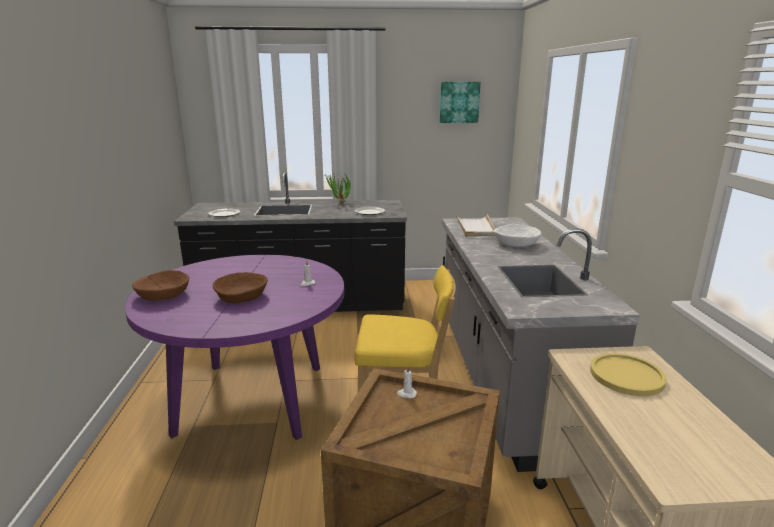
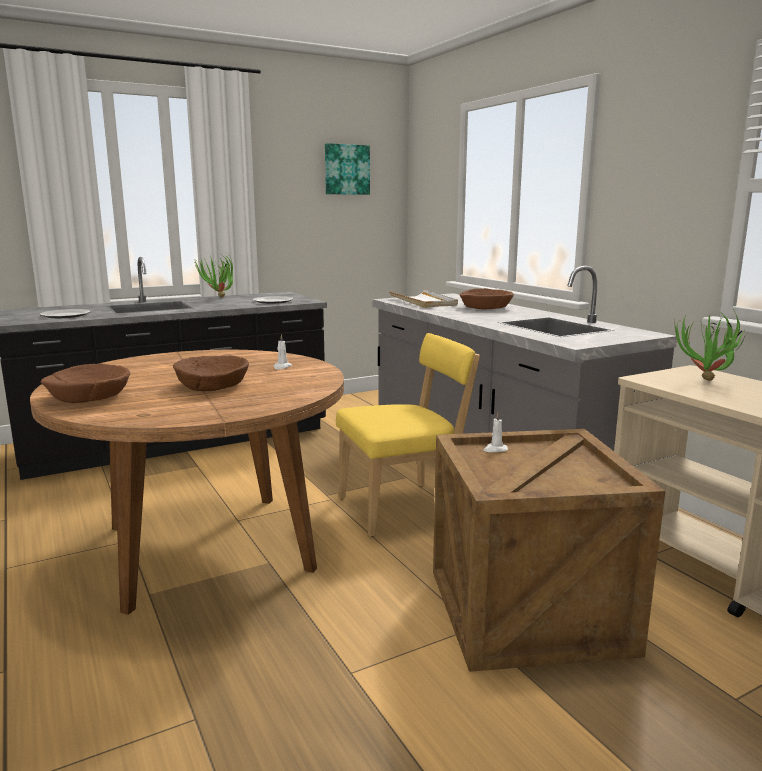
camera: 25 degrees left, 5 degrees down
(252, 398) = (208, 547): purple dining table -> brown dining table
(516, 243) = (486, 308): white bowl -> brown bowl
(626, 376) = (706, 382): yellow plate -> potted plant

